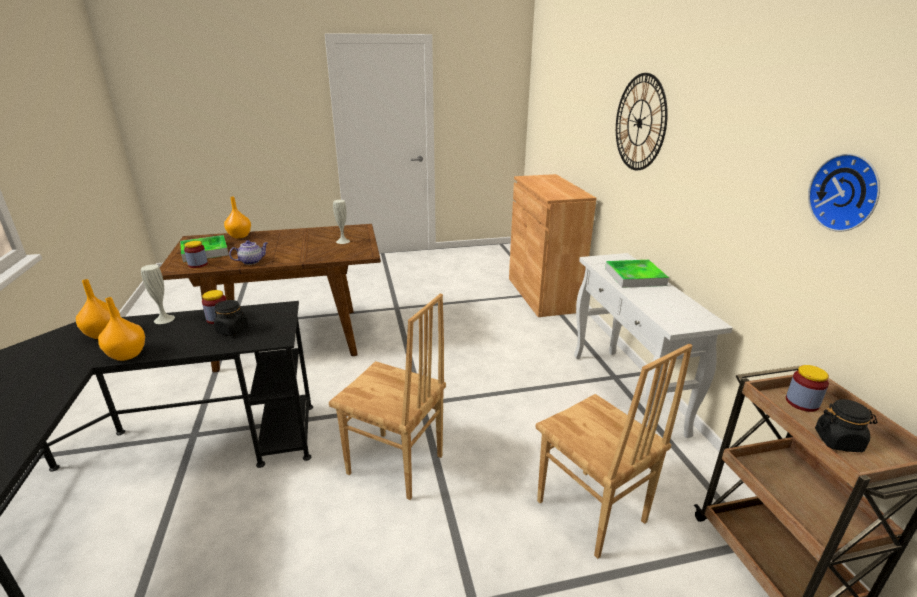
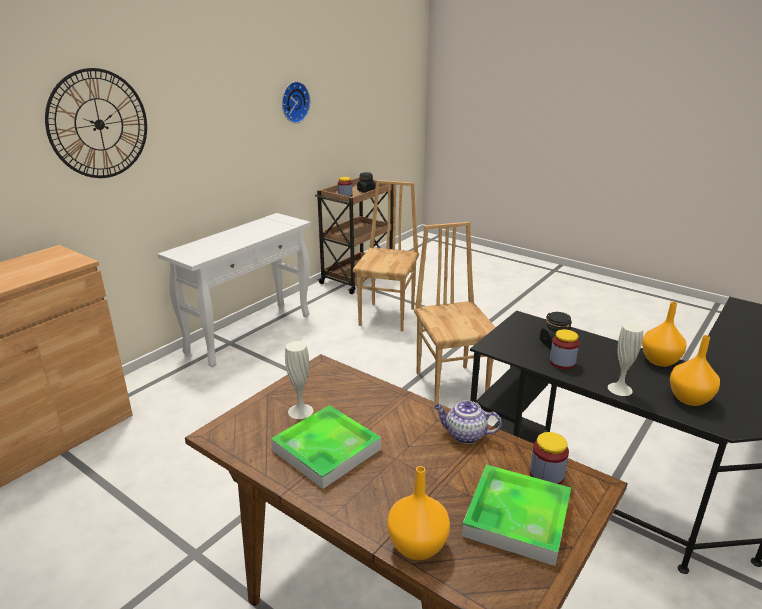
camera: 130 degrees left, 0 degrees up
(635, 277) = (221, 242): tray -> tray (326, 450)

